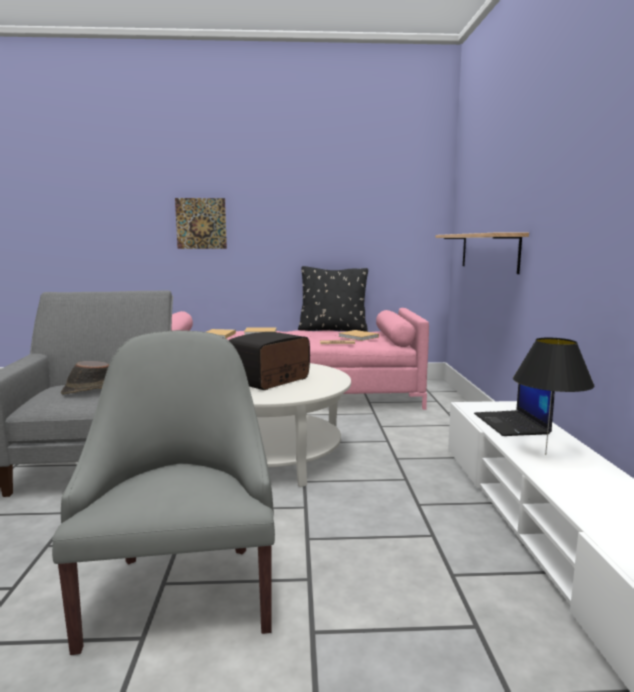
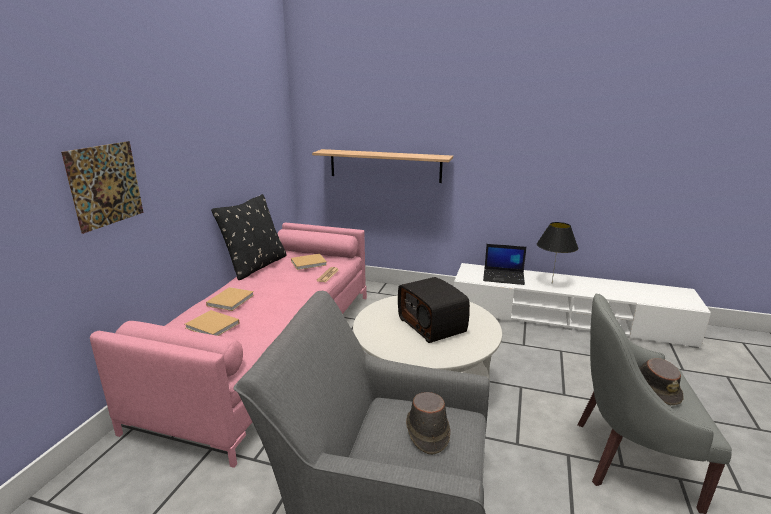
camera: 70 degrees left, 10 degrees up
(174, 478) = (655, 388): none -> brown hat

